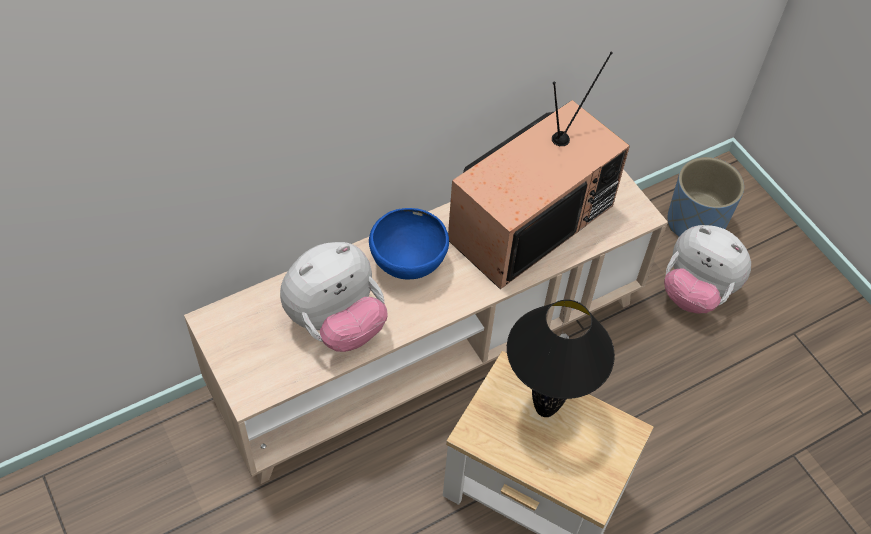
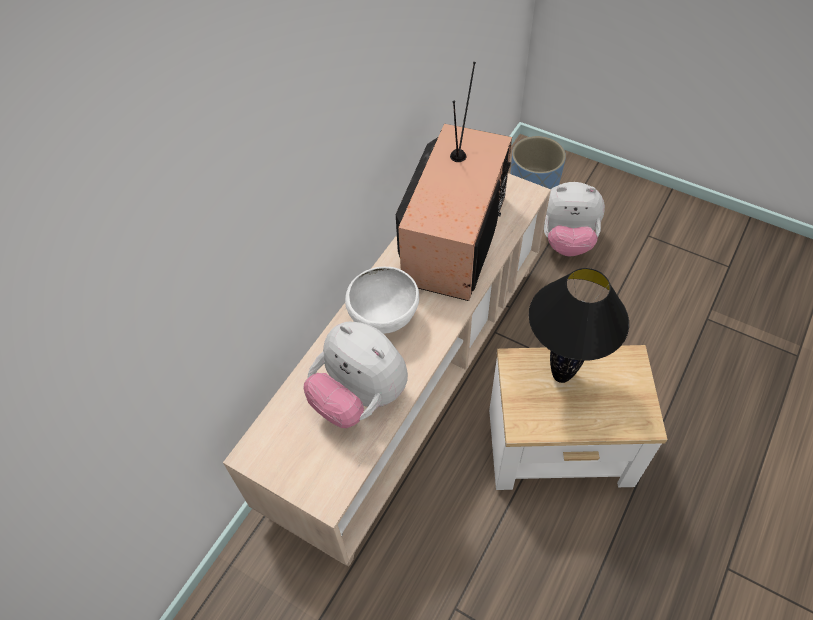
camera: 25 degrees left, 0 degrees up
(336, 323) = (359, 397): plush toy -> plush toy turned 105 degrees clockwise
(408, 265) = (384, 319): blue bowl -> white bowl

